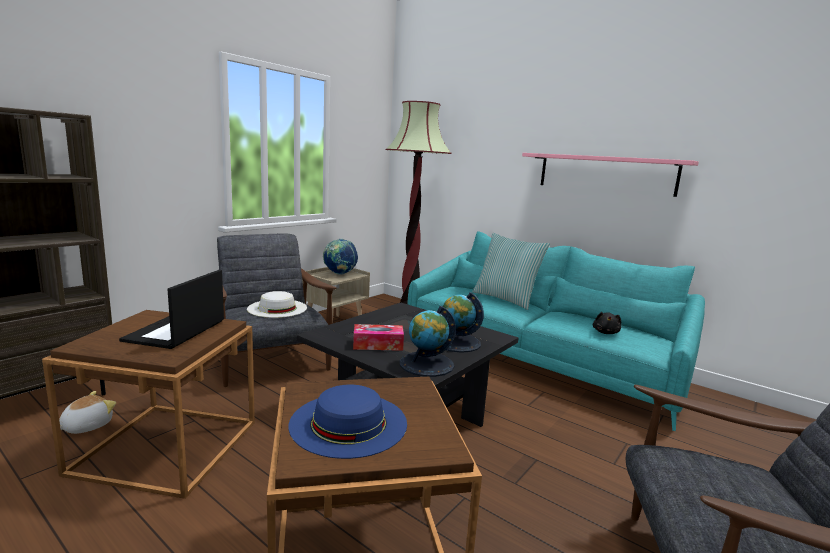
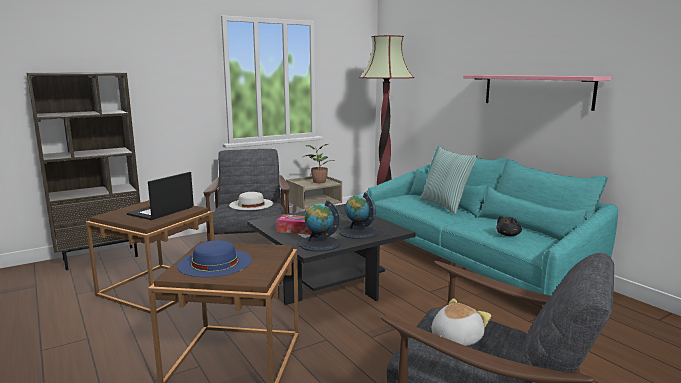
camera: 20 degrees right, 0 degrees up
(86, 426) = (120, 272): plush toy -> plush toy (455, 338)
(340, 274) = (318, 182): globe -> potted plant

